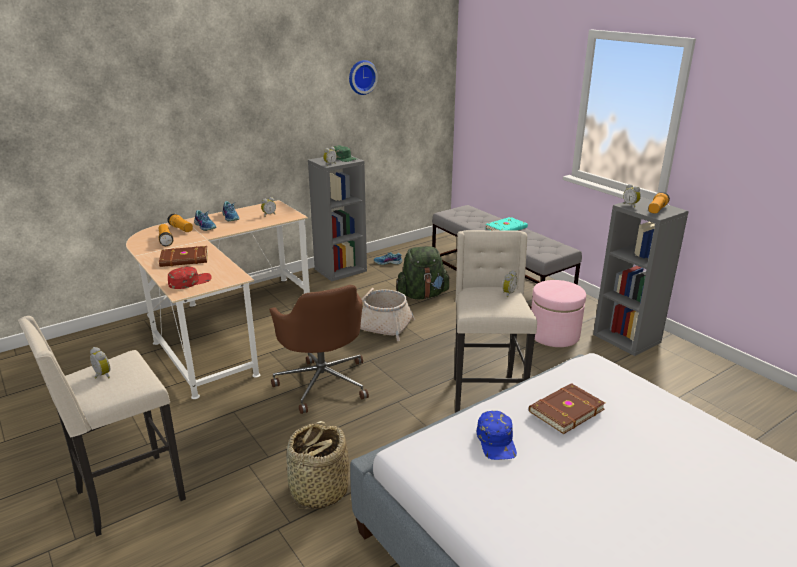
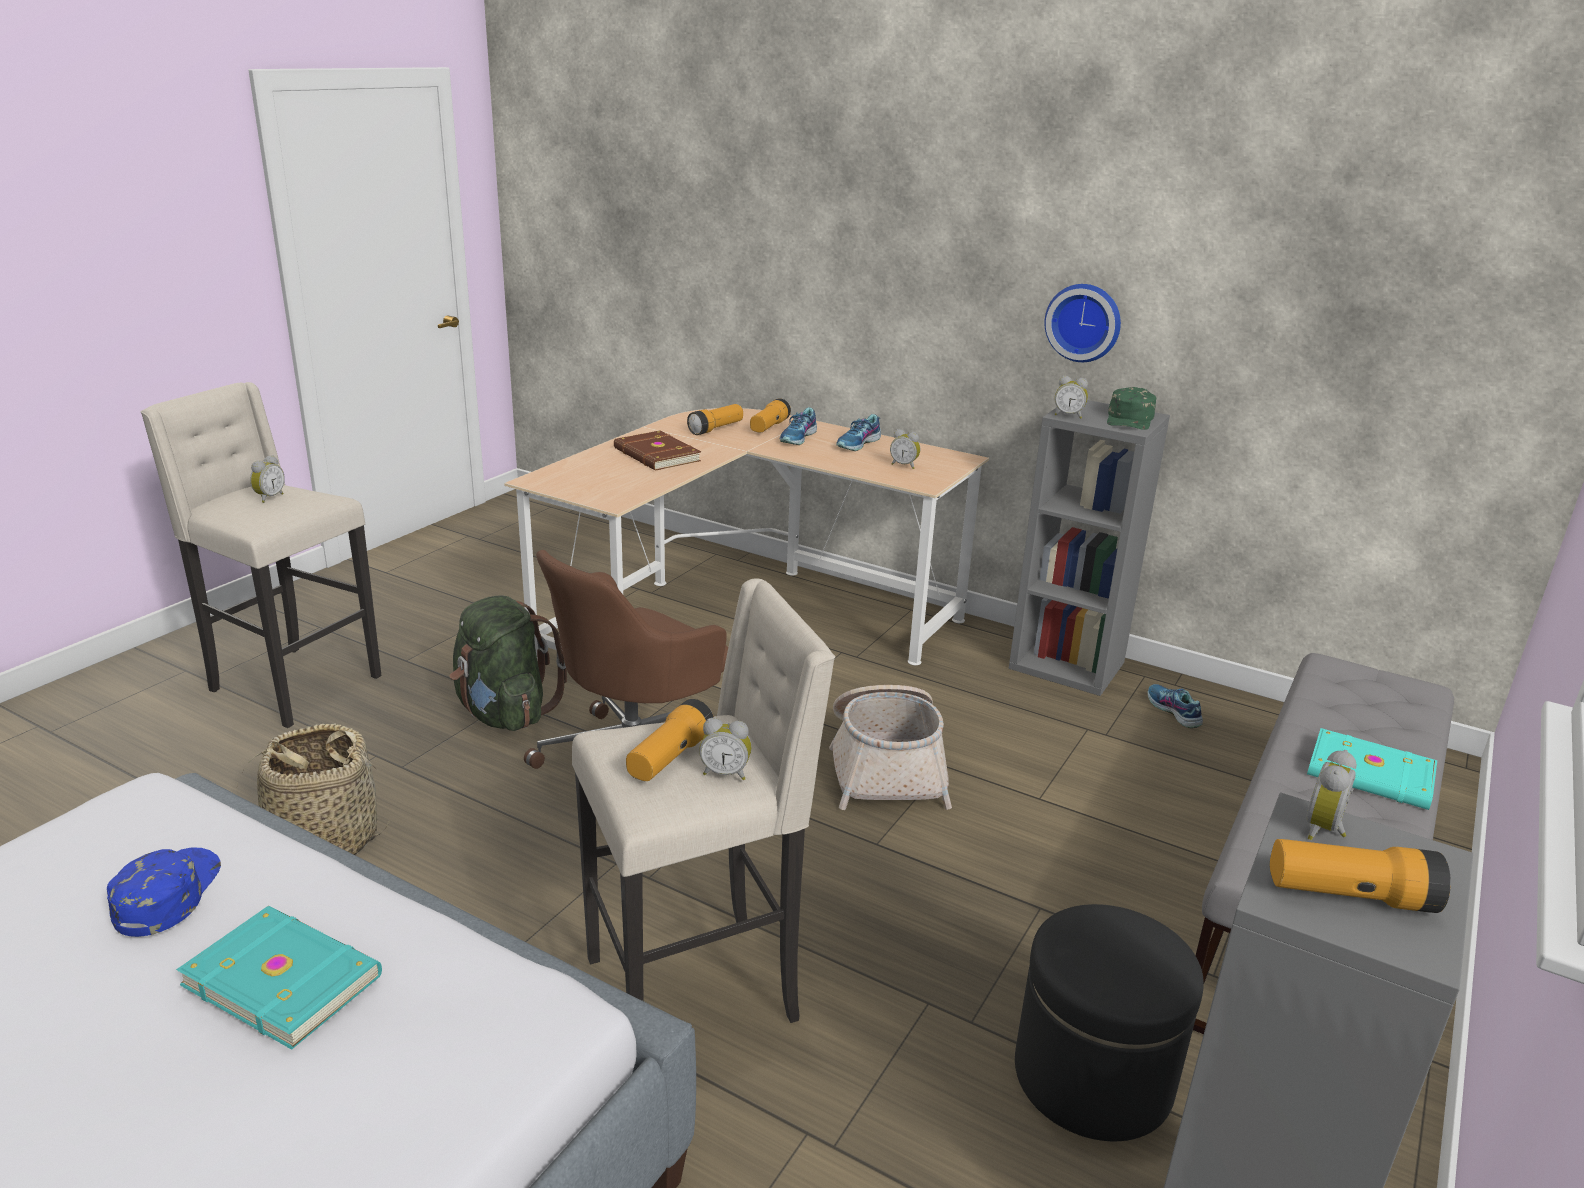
camera: 65 degrees right, 0 degrees up
(190, 281) = (577, 476): red cap -> none
(361, 77) = (1271, 244): wall clock -> wall clock (1084, 322)
(422, 295) = (1073, 795): green backpack -> green backpack (505, 714)
(493, 301) = (669, 758): none -> flashlight
(497, 441) = (166, 894): blue cap -> blue cap turned 120 degrees clockwise
(554, 335) = (1092, 1077): pink ottoman -> black ottoman
(565, 410) = (284, 978): brown book -> turquoise book

